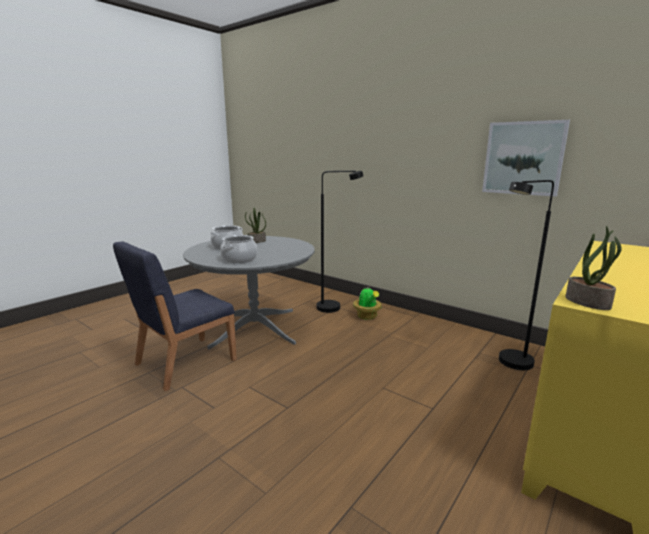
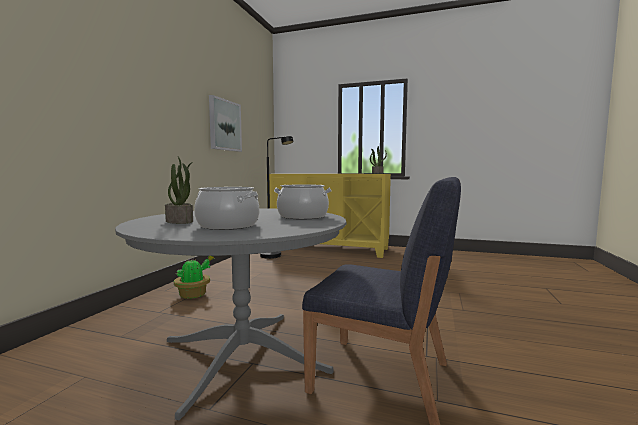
camera: 110 degrees left, 10 degrees down
(335, 307) = (156, 314): black floor lamp -> none

